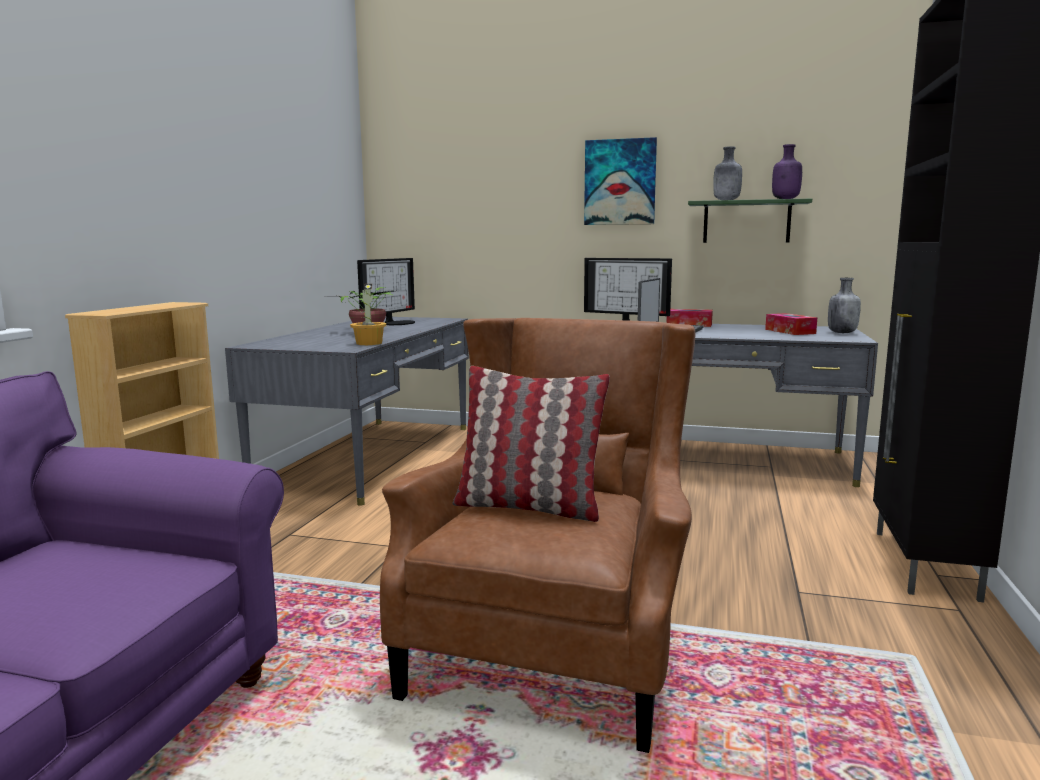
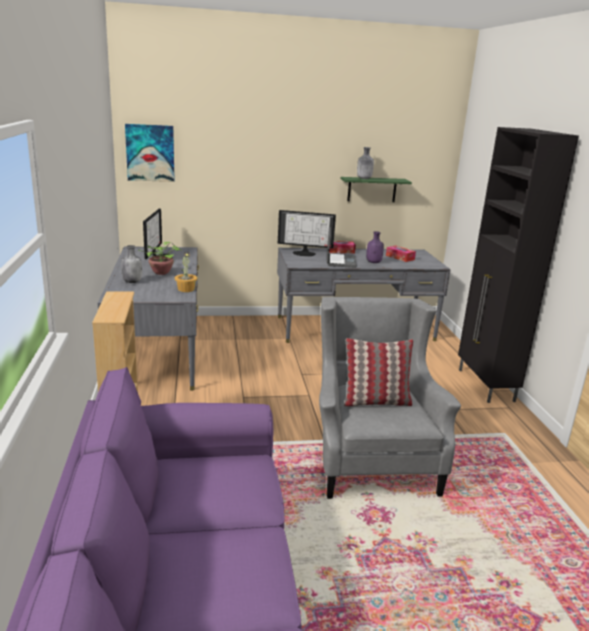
camera: 25 degrees left, 10 degrees up
(556, 644) = (370, 457): brown armchair -> grey armchair
(620, 182) = (299, 162): picture -> picture (150, 153)
(786, 199) = (396, 179): purple bottle -> purple bottle (374, 262)
(842, 333) = (425, 258): grey bottle -> grey bottle (132, 282)

